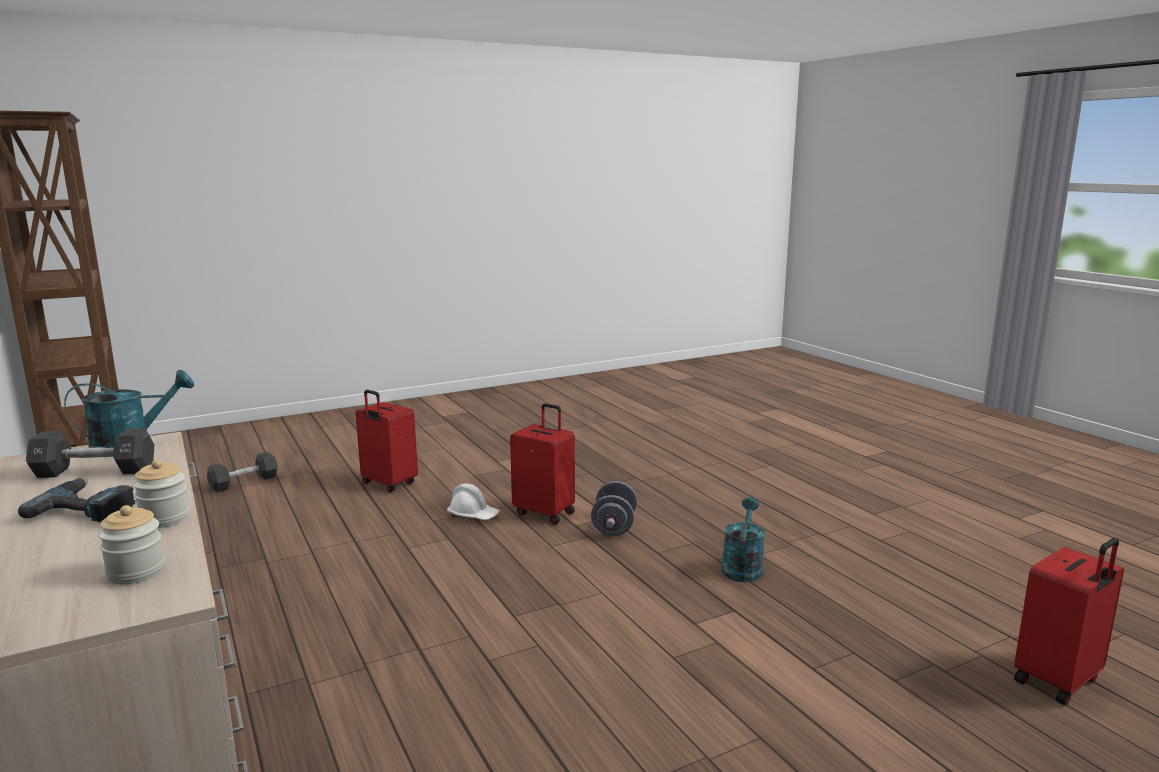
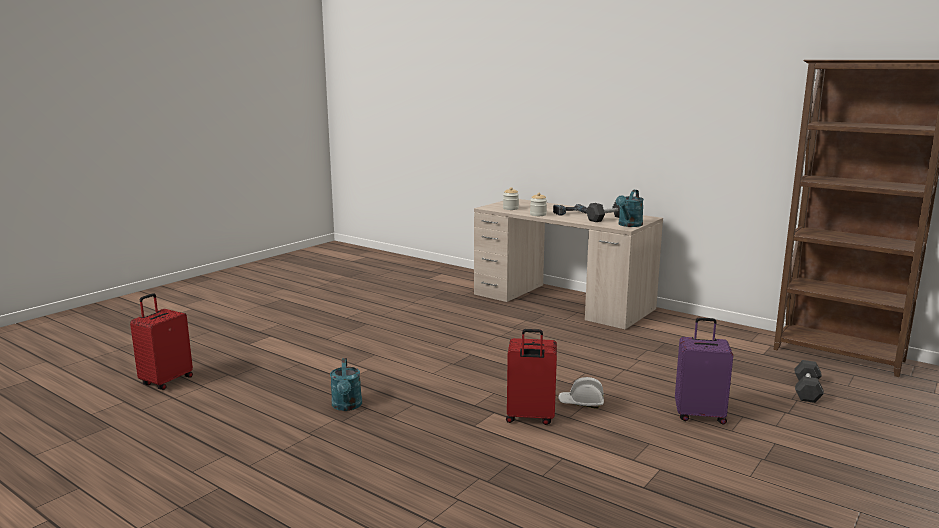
camera: 155 degrees right, 0 degrees up
(388, 484) = (699, 415): red suitcase -> purple suitcase
(614, 527) = (462, 417): grey dumbbell -> none

